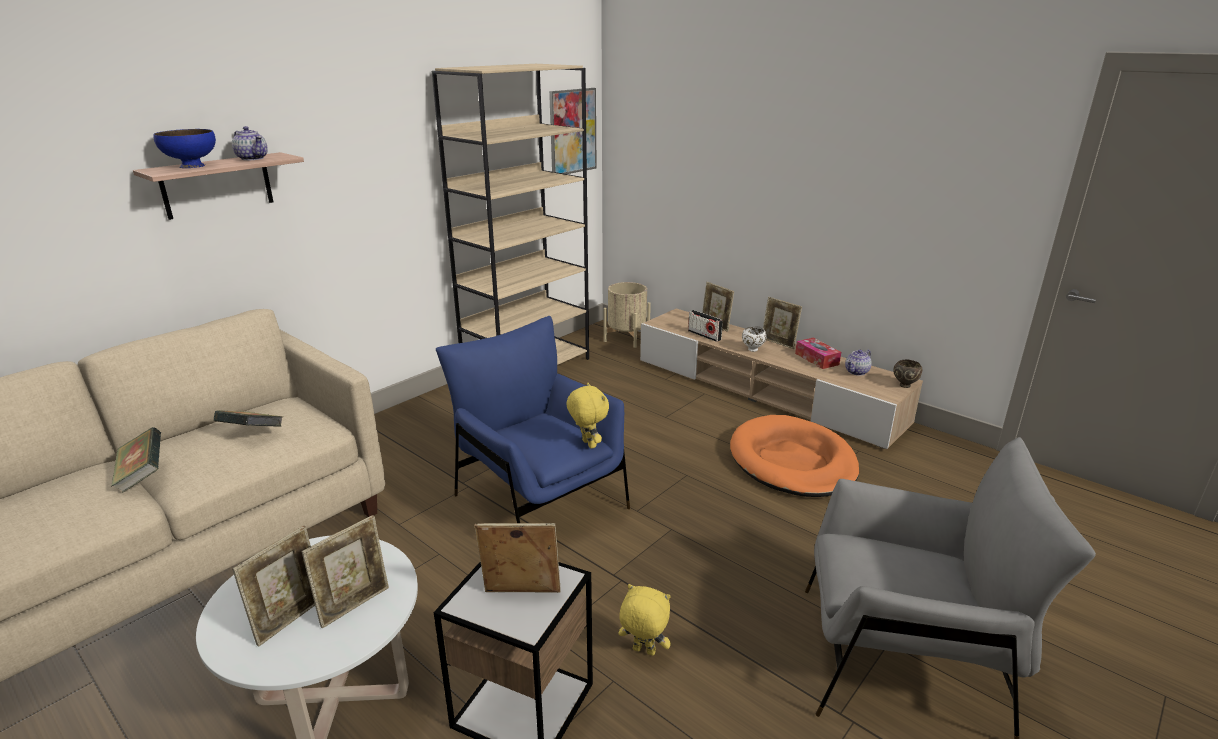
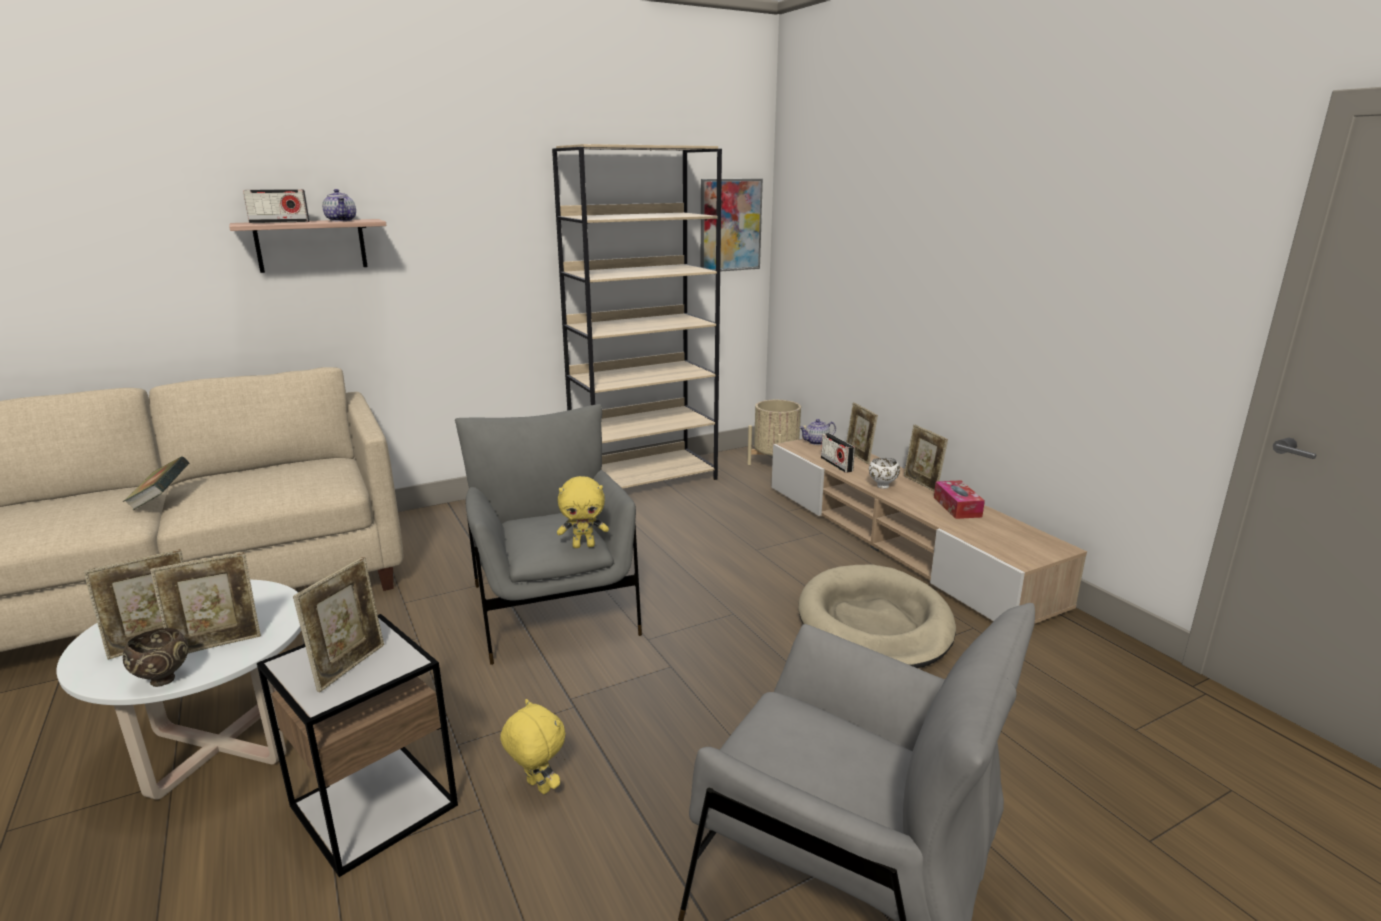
camera: 20 degrees right, 5 degrees down
(192, 166) = (279, 222): blue bowl -> radio
(252, 434) = (276, 481): book -> none
(521, 594) = (350, 666): picture frame -> picture frame turned 90 degrees clockwise
(539, 501) = (554, 608): blue armchair -> grey armchair
(587, 444) = (584, 545): yellow plush toy -> yellow plush toy turned 90 degrees clockwise
(792, 461) = (874, 623): orange dog bed -> beige dog bed
(857, 372) = (999, 528): teapot -> teapot (816, 442)
(904, 385) = (1054, 552): brown bowl -> brown bowl (164, 679)

